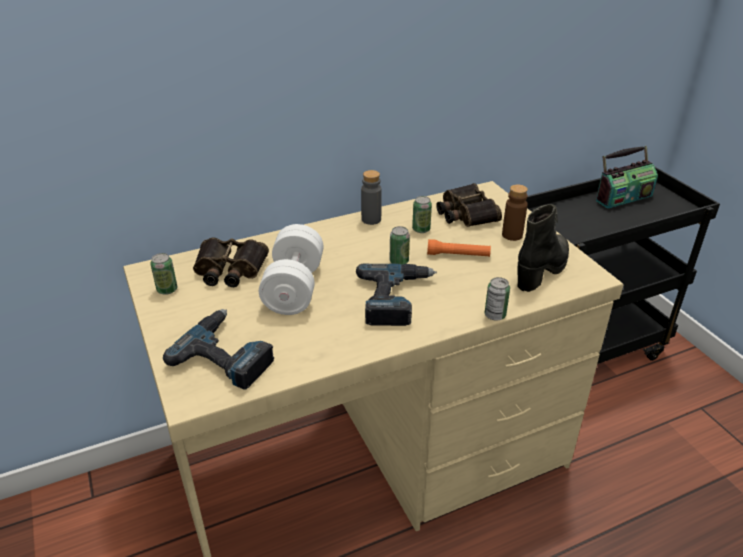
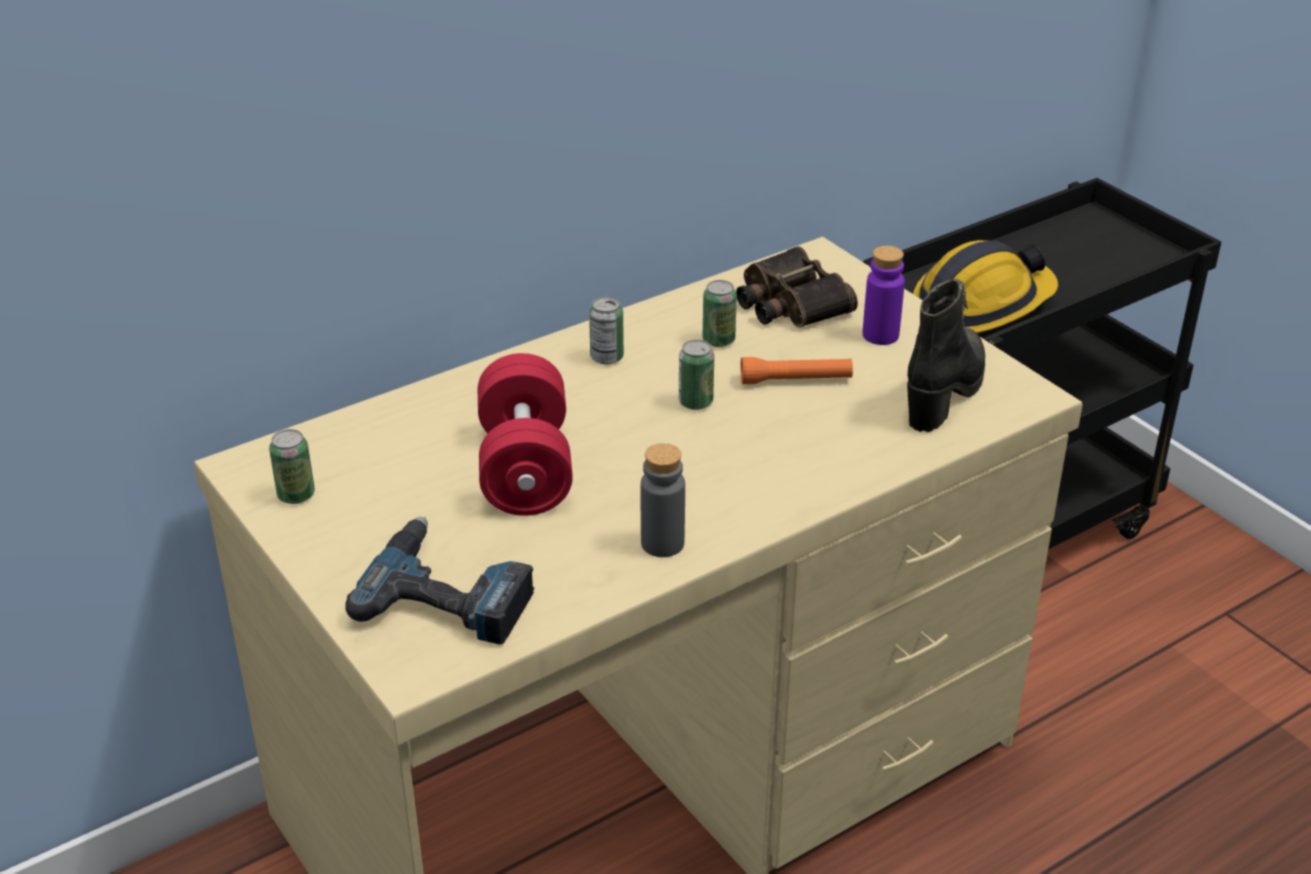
camera: 10 degrees left, 0 degrees up
(229, 269) = (395, 448): binoculars -> none
(294, 288) = (525, 468): white dumbbell -> red dumbbell
(371, 219) = (623, 330): grey bottle -> grey bottle (662, 543)
(396, 299) = (709, 468): power drill -> none
(495, 315) = (882, 477): can -> can (607, 357)
(512, 235) = (880, 335): brown bottle -> purple bottle
(577, 226) = (981, 306): none -> hard hat
(622, 197) = (1052, 243): radio -> none

